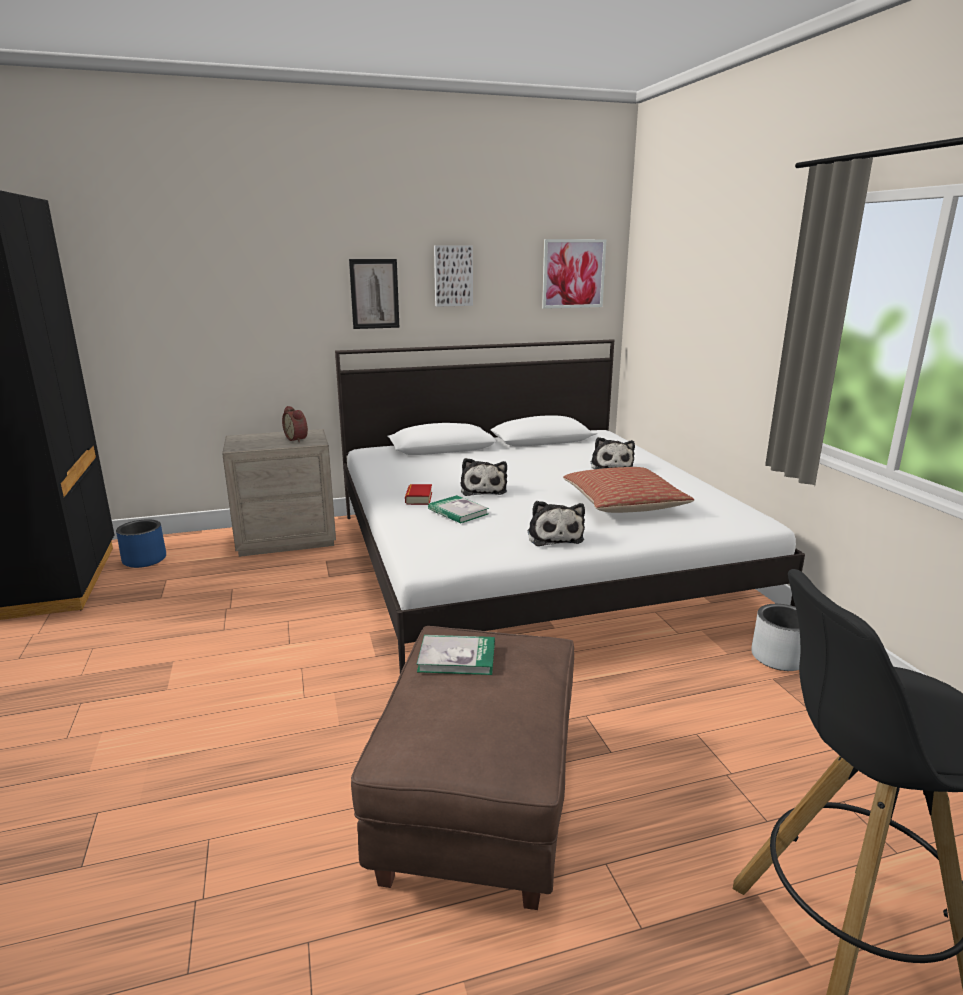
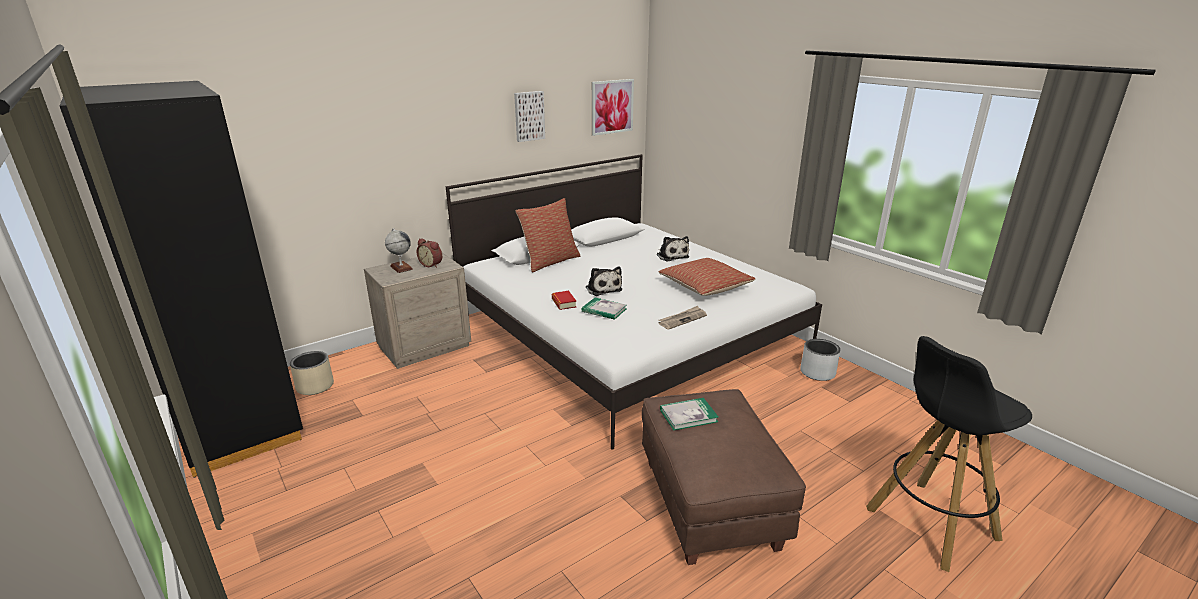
camera: 20 degrees left, 5 degrees up
(145, 560) = (315, 386): blue planter -> beige planter
(263, 438) = (401, 267): none -> globe
(374, 294) = (471, 136): picture -> none
(449, 455) = (550, 261): none -> pillow
(554, 536) = (682, 319): plush toy -> newspaper

